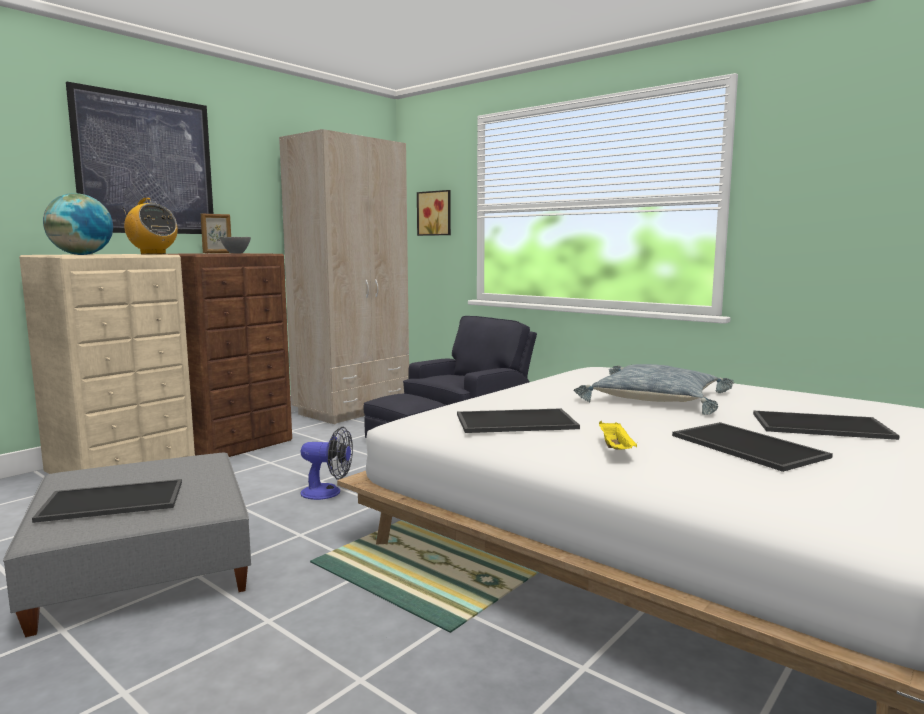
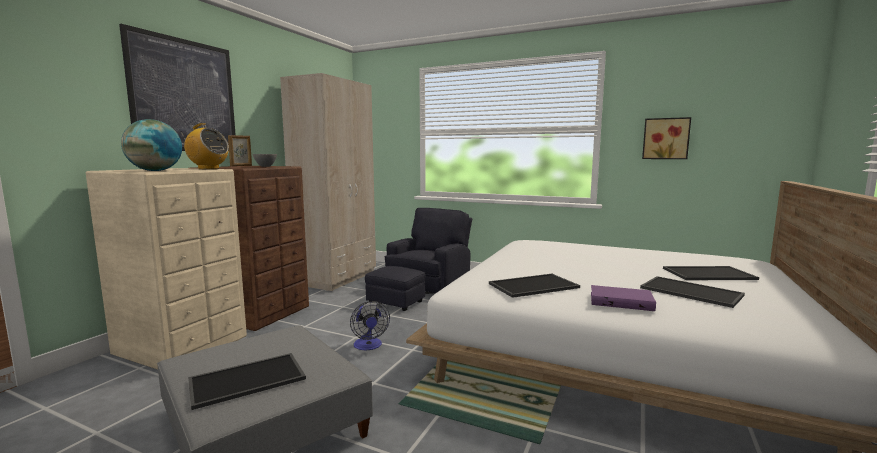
camera: 15 degrees left, 0 degrees up
(328, 493) = (368, 346): fan -> fan turned 75 degrees clockwise
(435, 213) = (386, 135): picture -> picture (665, 138)
(616, 449) = (621, 301): yellow tray -> purple book
(655, 396) = (592, 260): pillow -> none

